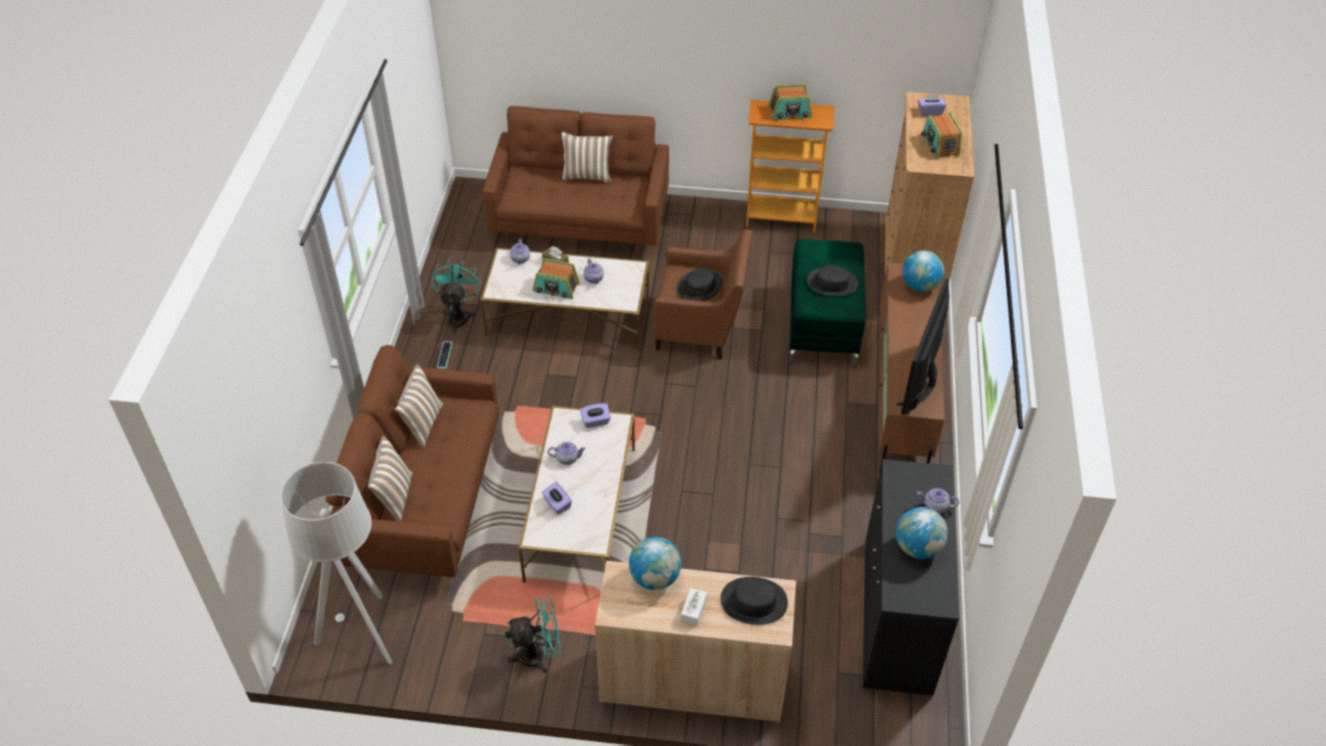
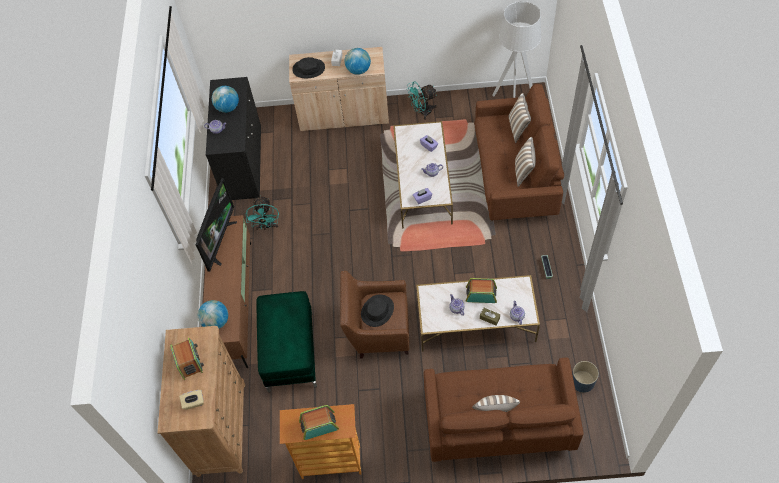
camera: 175 degrees right, 10 degrees up
(459, 315) = (554, 307): turquoise fan -> turquoise fan (267, 226)
(465, 240) = (582, 381): none -> blue planter
(832, 283) = (280, 321): black hat -> none
(930, 111) = (194, 403): purple tissue box -> beige tissue box

